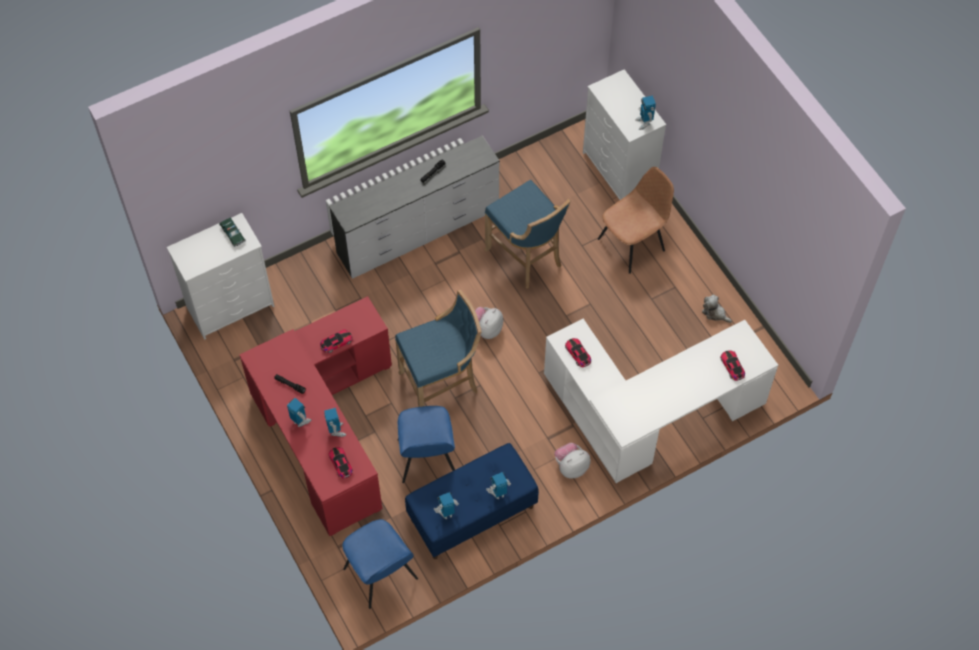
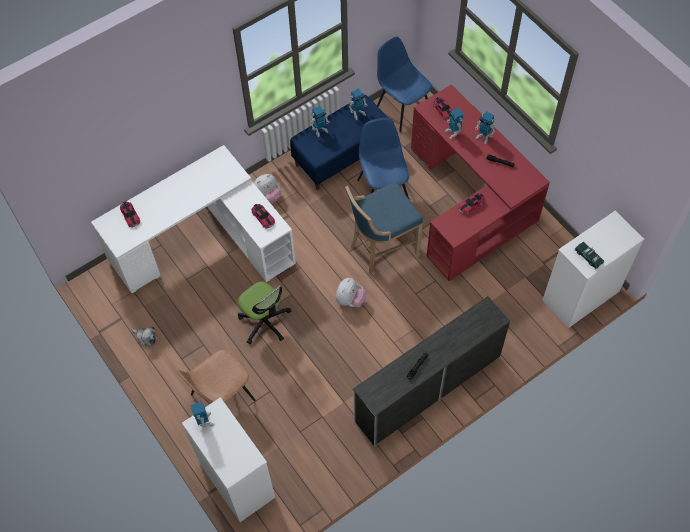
camera: 175 degrees right, 0 degrees up
(527, 258) = (321, 372): blue stool -> none
(583, 315) = (265, 322): none -> office chair

